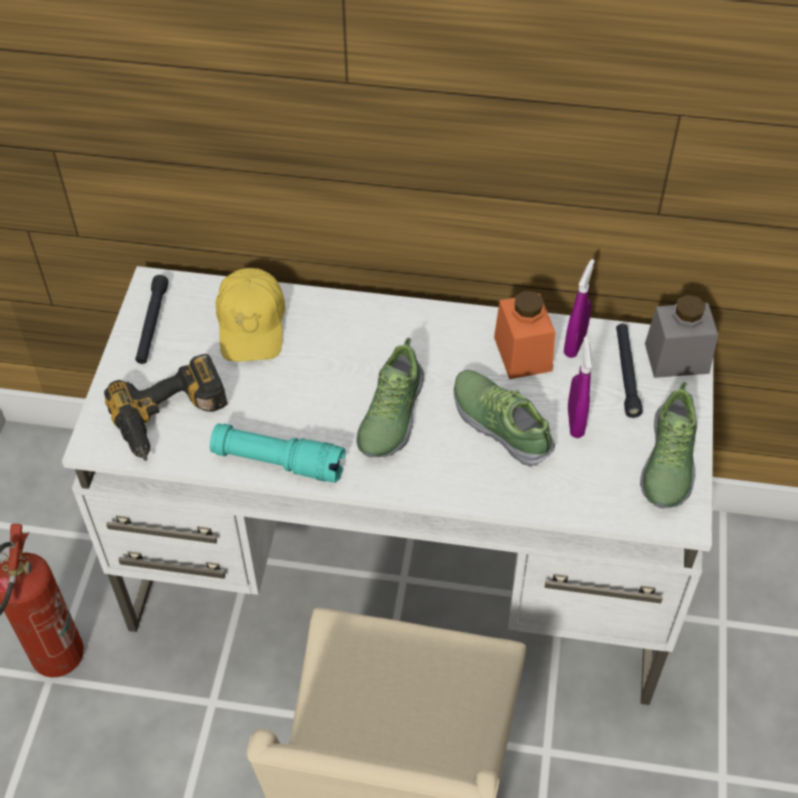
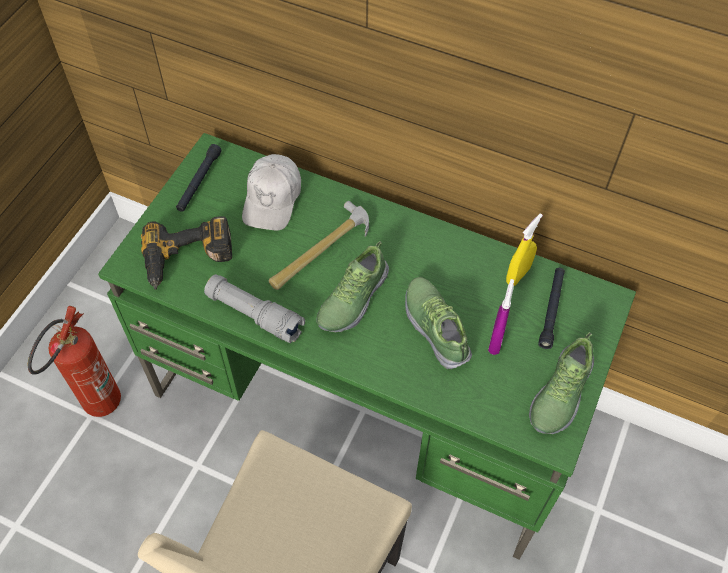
camera: 15 degrees right, 5 degrees up
(252, 324) = (272, 199): yellow cap -> white cap
(278, 462) = (255, 315): turquoise flashlight -> grey flashlight
(331, 370) = (319, 250): none -> hammer
(403, 572) = (365, 404): white desk -> green desk
(522, 354) = (473, 273): orange jar -> none
(575, 344) = (518, 275): purple spray bottle -> yellow spray bottle
(676, 358) = (597, 307): grey jar -> none

